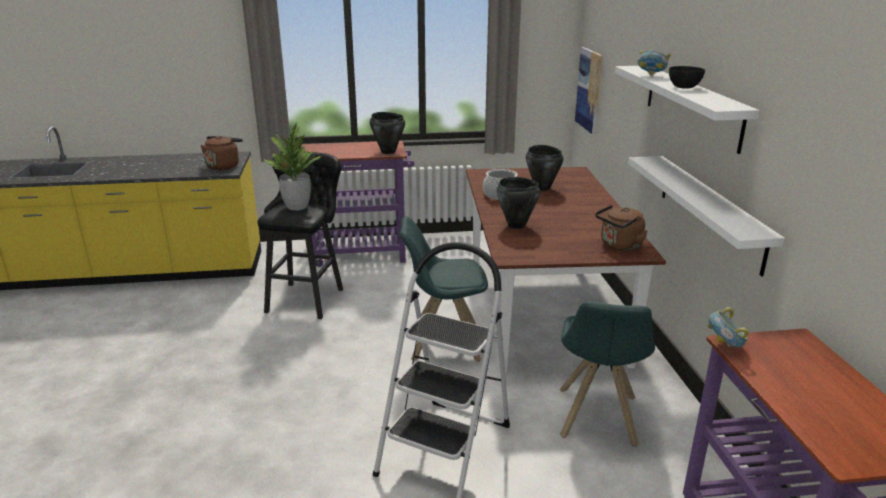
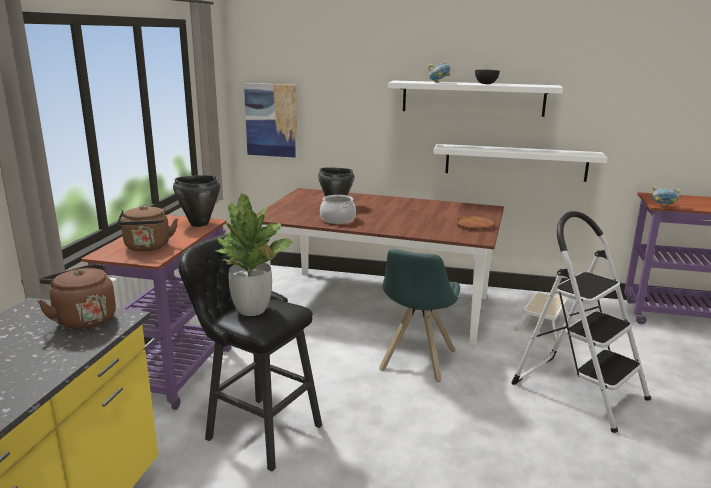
camera: 70 degrees left, 5 degrees down
(516, 226) = (416, 227): black cooking pot -> none
(554, 250) = (474, 225): none -> brown plate
(597, 416) = (542, 324): turquoise chair -> beige step ladder
(619, 246) = (474, 210): brown kettle -> brown kettle (148, 247)

